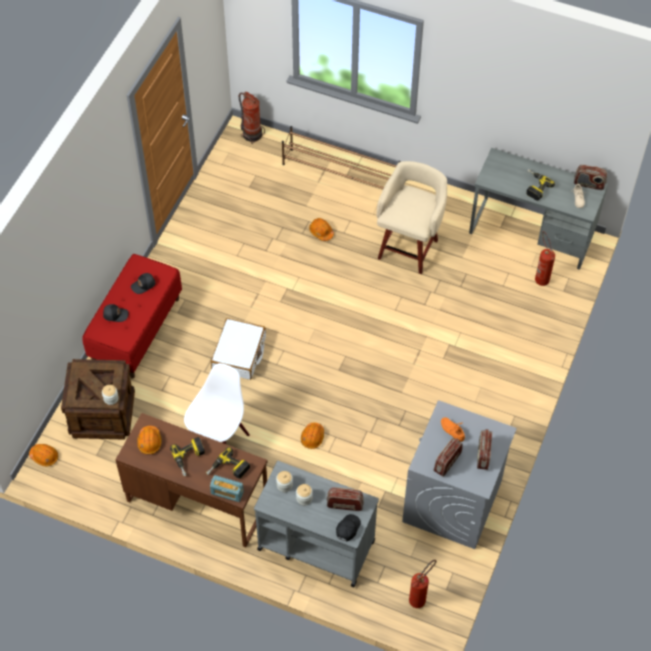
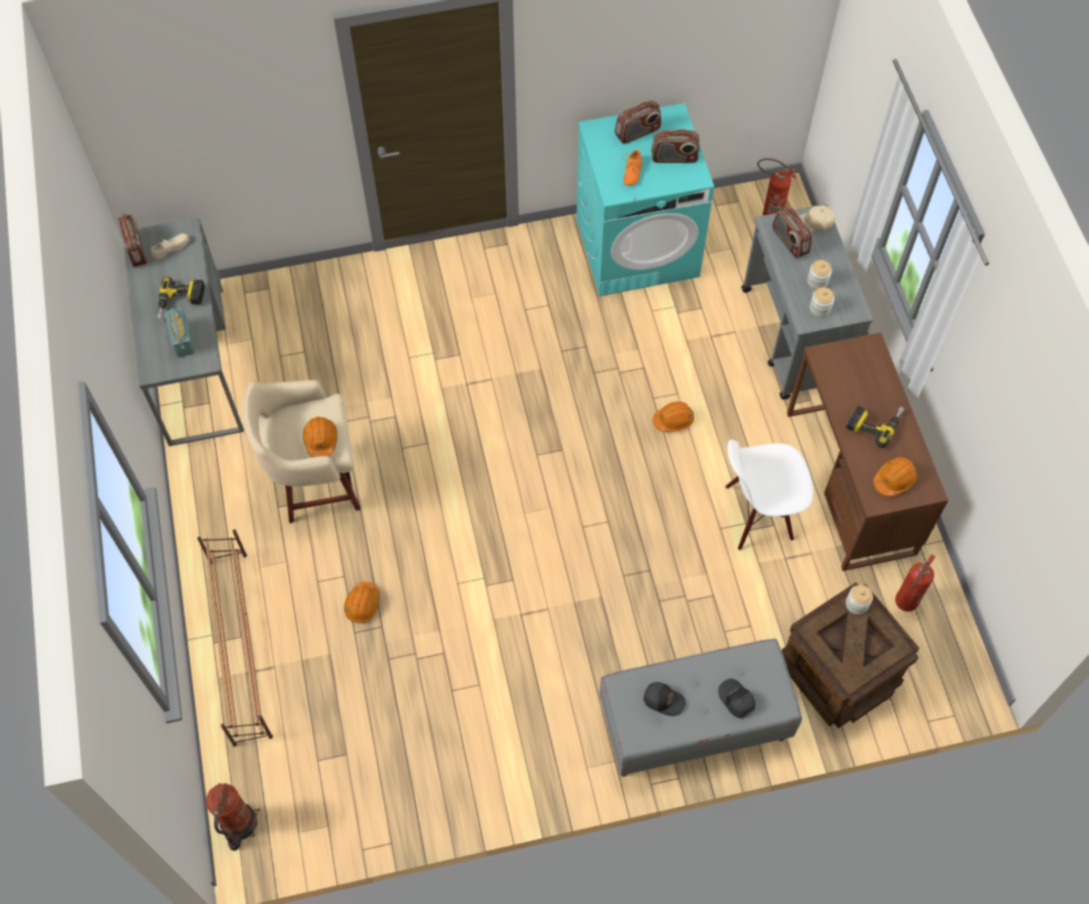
camera: 125 degrees left, 5 degrees up
(44, 456) = (950, 692): orange hard hat -> orange hard hat (321, 440)
(136, 330) = (693, 724): red bench -> grey bench
(227, 492) = (878, 358): radio -> radio (182, 339)
(228, 470) = (852, 376): power drill -> none
(239, 354) = (628, 573): white suitcase -> none
(347, 529) = (814, 223): black cap -> beige cap
(452, 502) = (638, 247): grey washing machine -> turquoise washing machine
(540, 277) = (263, 321): fire extinguisher -> fire extinguisher (903, 606)

